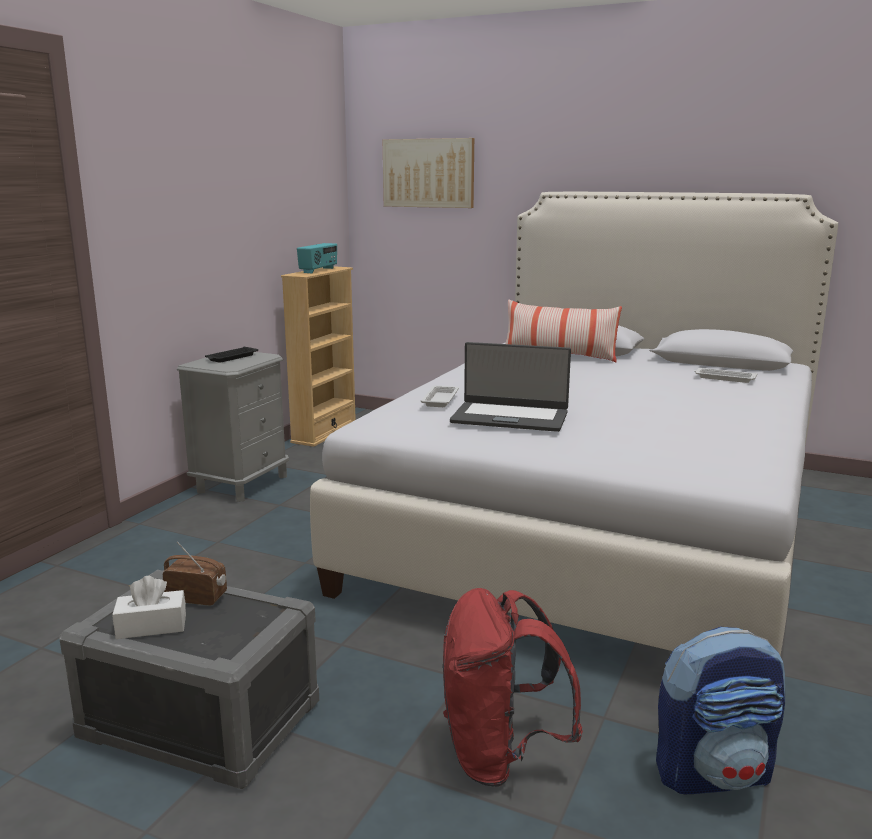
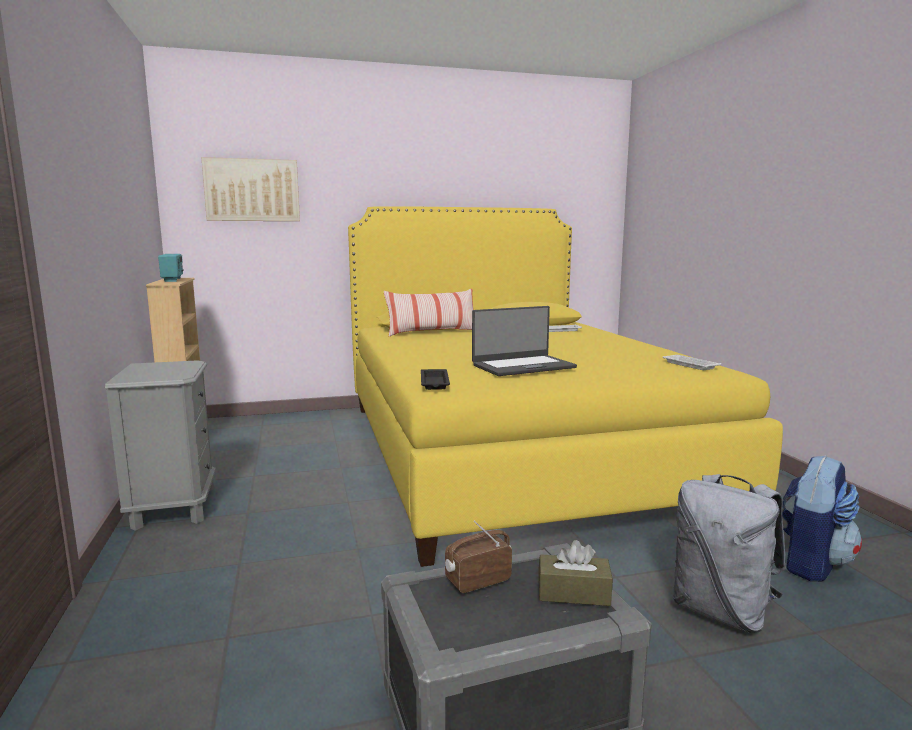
camera: 40 degrees left, 5 degrees down
(151, 626) = (496, 621): white tissue box -> none
(231, 358) = (152, 369): black tray -> black tray (434, 383)
(231, 635) = (573, 593): none -> brown tissue box
(440, 399) = (443, 365): white tray -> white tray (689, 365)
(500, 755) = (721, 611): red backpack -> grey backpack
(598, 522) = (512, 451): white bed -> yellow bed

